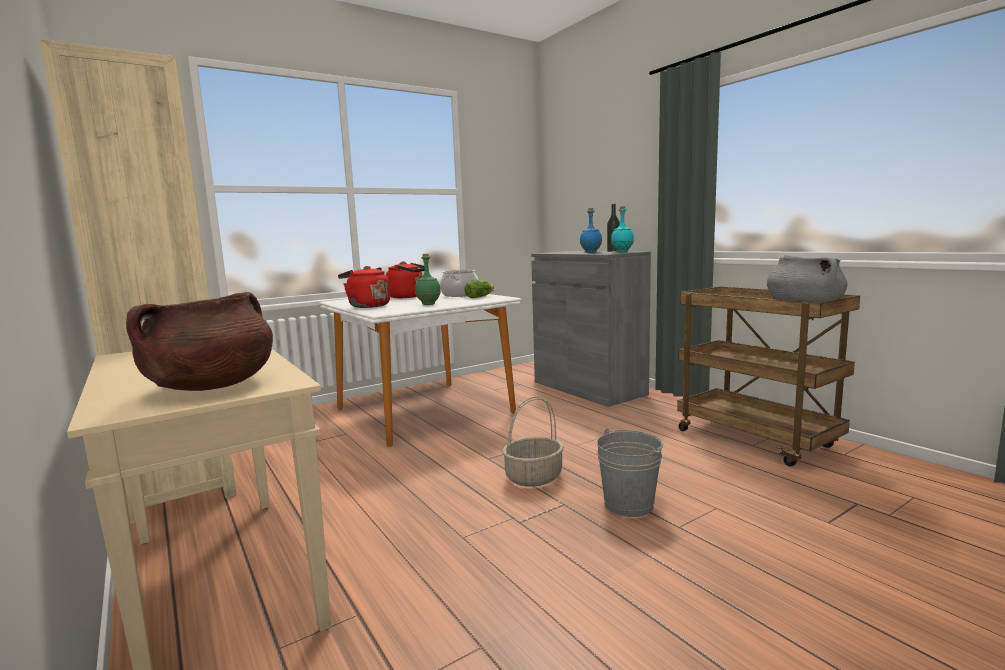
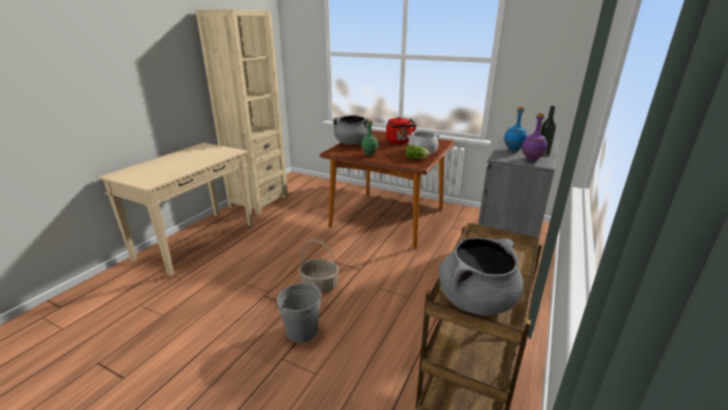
camera: 60 degrees right, 15 degrees up
(212, 386) = (147, 175): brown cooking pot -> none
(367, 306) = (352, 143): red kettle -> grey cooking pot
(425, 410) = (388, 218): white dining table -> brown dining table
(622, 252) = (531, 159): turquoise bottle -> purple bottle

